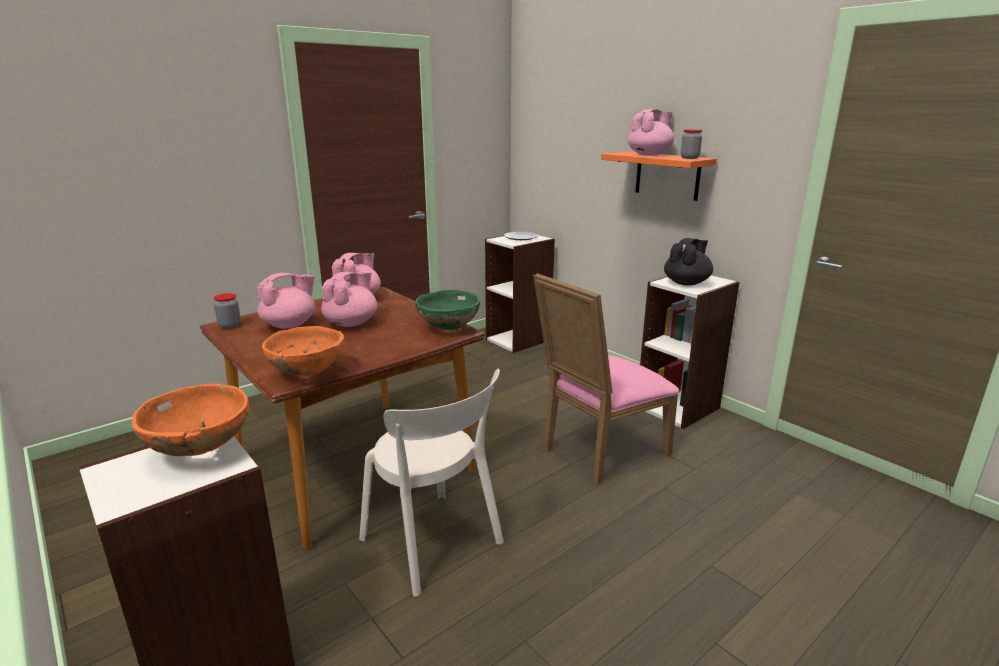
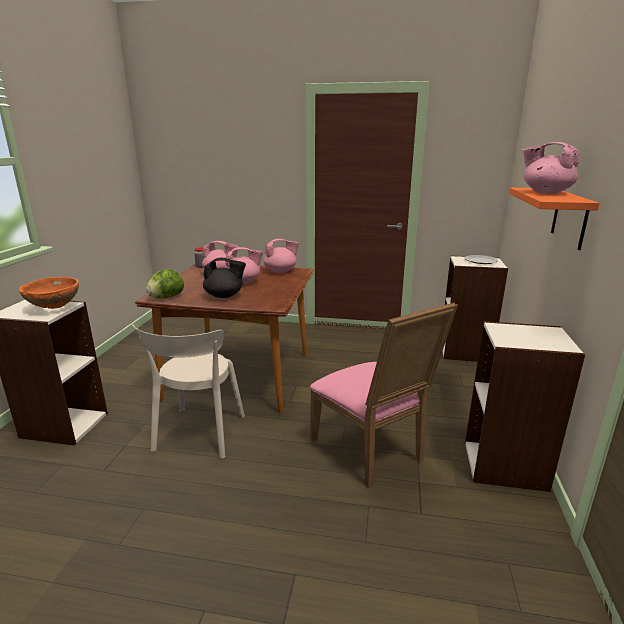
camera: 50 degrees right, 0 degrees up
(307, 373) = (166, 297): orange bowl -> lettuce
(448, 328) = (273, 302): green bowl -> none
(598, 452) = (372, 452): pink chair -> pink chair turned 135 degrees counterclockwise
(650, 155) = (545, 192): pink teapot -> pink teapot turned 150 degrees counterclockwise
(687, 283) = (517, 335): black teapot -> black teapot (224, 296)
(689, 158) = (564, 198): jar -> none

